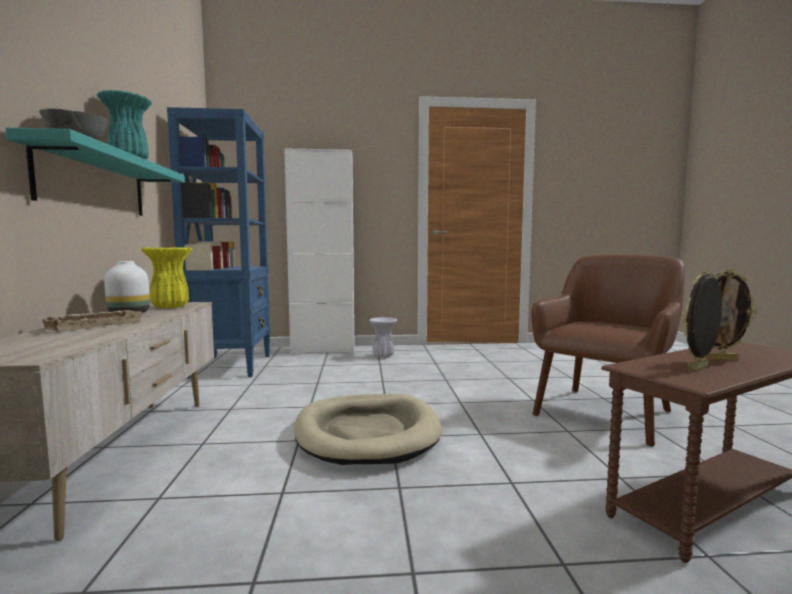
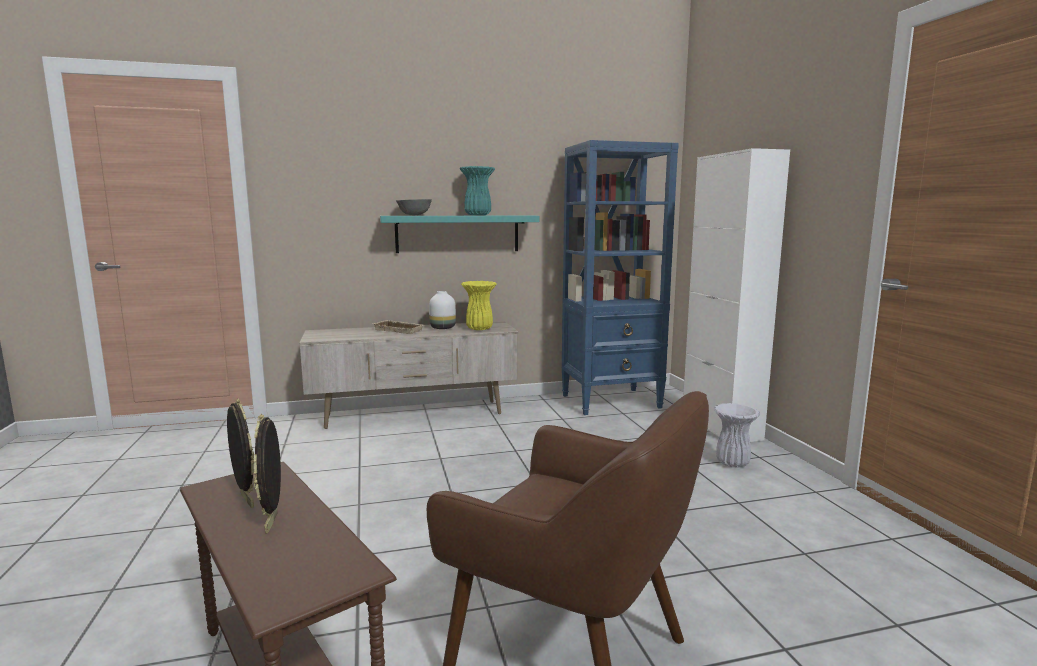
camera: 80 degrees right, 5 degrees up
(367, 433) = (458, 482): beige dog bed -> none

